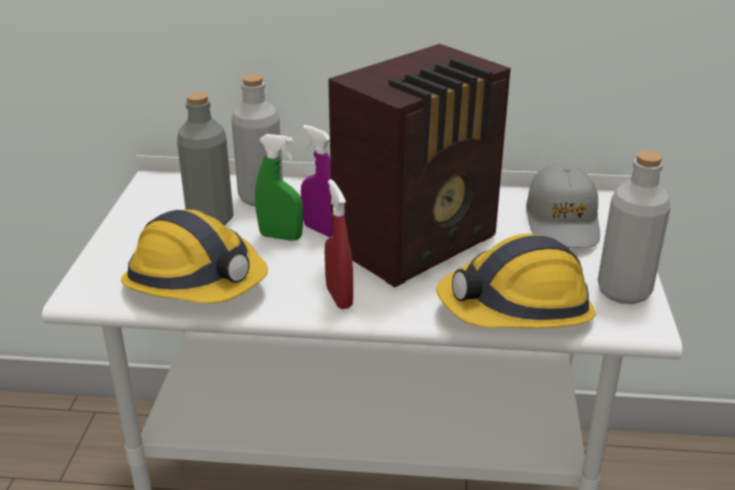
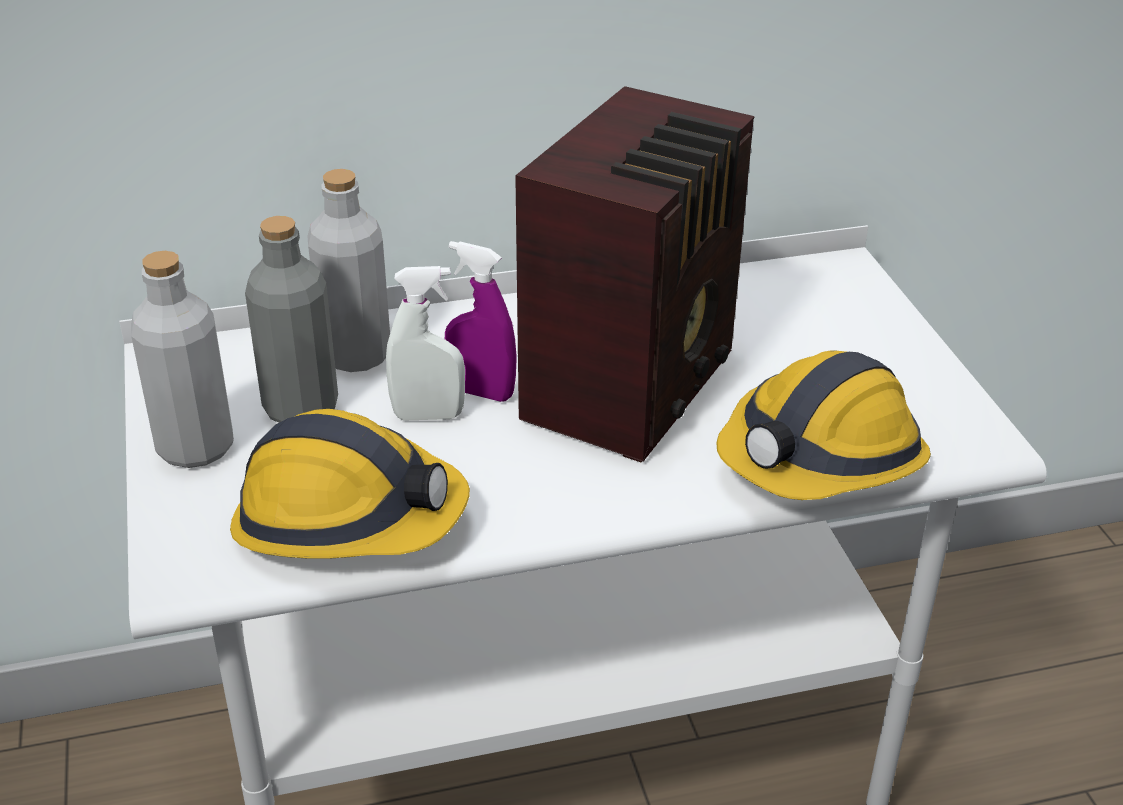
camera: 20 degrees left, 5 degrees up
(280, 237) = (428, 415): green spray bottle -> white spray bottle
(339, 297) = (573, 495): red spray bottle -> none
(562, 221) = (806, 312): grey cap -> none
(624, 291) = (938, 402): grey bottle -> grey bottle (195, 447)

